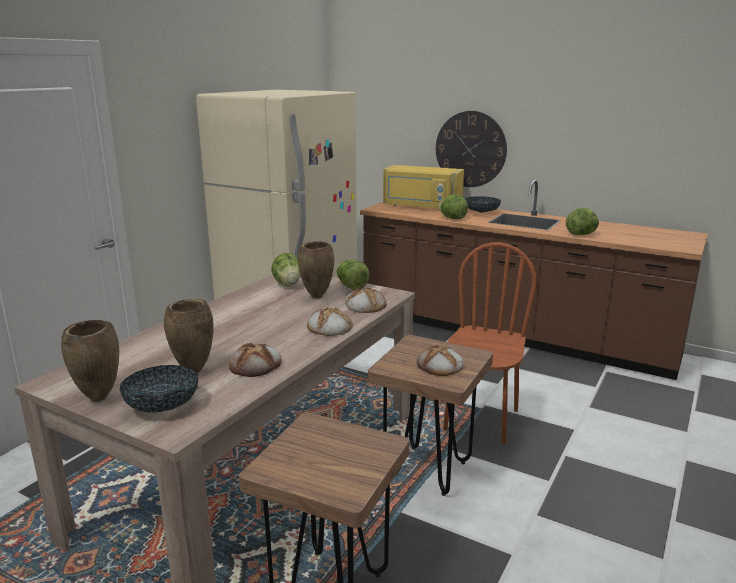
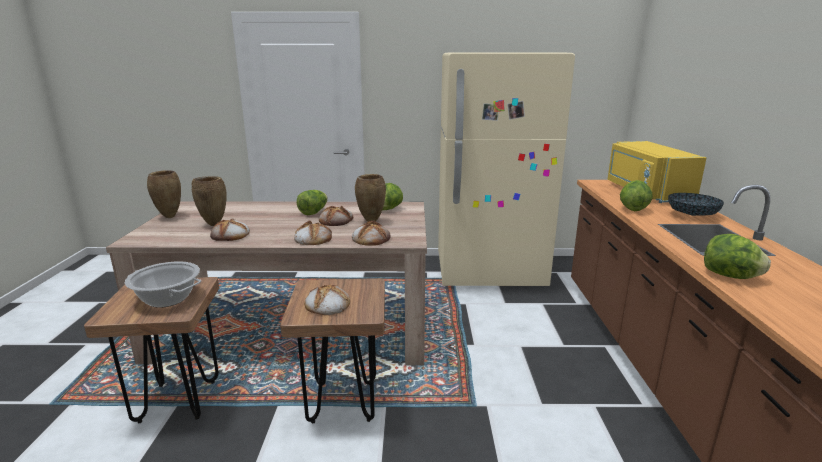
camera: 60 degrees right, 0 degrees up
(162, 405) = (165, 230): bowl -> none
(287, 309) = (336, 220): none -> bread
(337, 448) = (167, 299): none -> cooking pot
(351, 286) = (409, 226): lettuce -> lettuce (313, 212)
(470, 149) = (726, 133): wall clock -> none
(480, 420) = (453, 411): brown chair -> none

